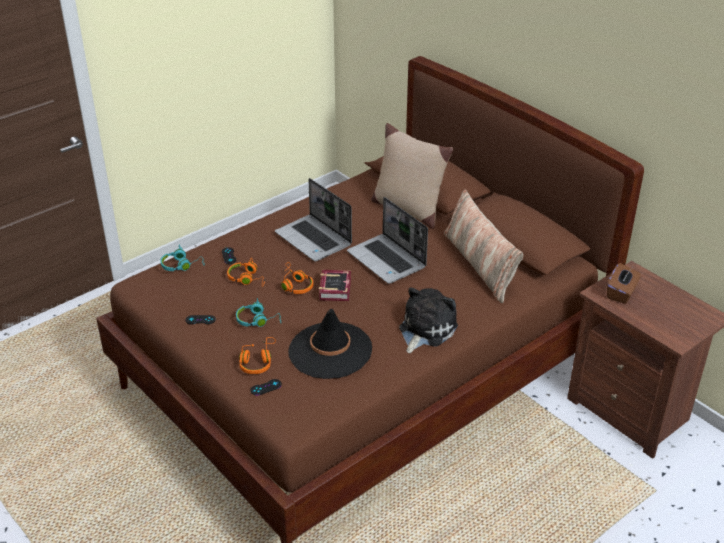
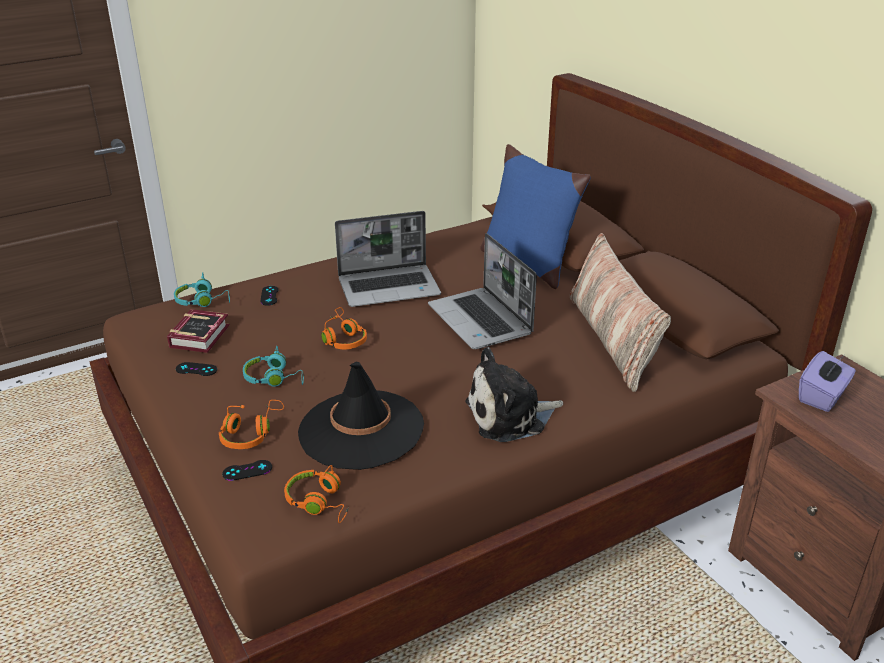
camera: 10 degrees right, 5 degrees down
(247, 279) = (281, 325): orange headphones -> orange headphones (319, 502)
(314, 239) = (390, 287): laptop -> laptop turned 75 degrees counterclockwise
(336, 288) = (398, 348): book -> book (202, 335)
(408, 209) = (527, 263): beige pillow -> blue pillow
(425, 329) = (510, 416): plush toy -> plush toy turned 150 degrees counterclockwise
(621, 293) = (822, 396): brown tissue box -> purple tissue box

